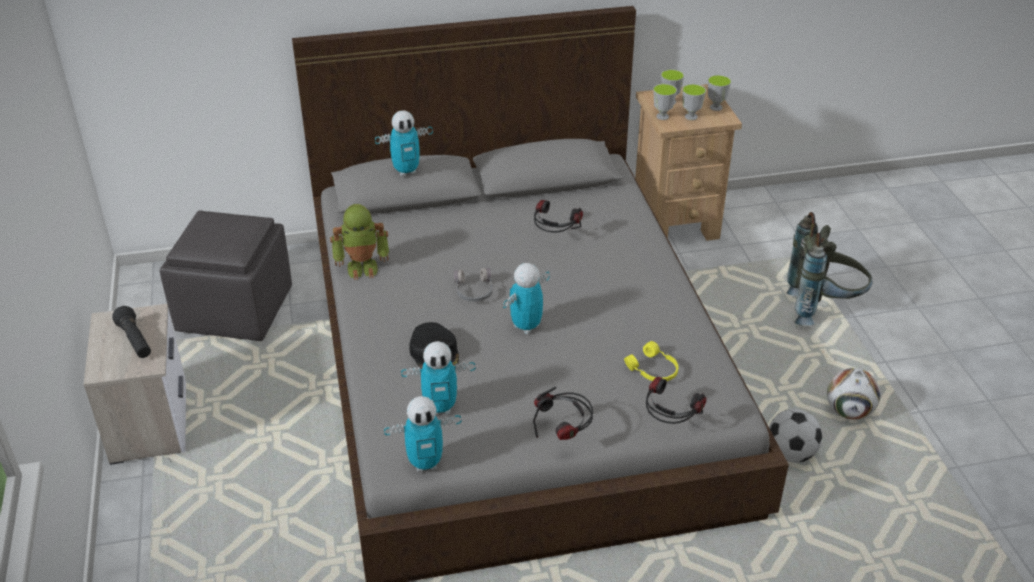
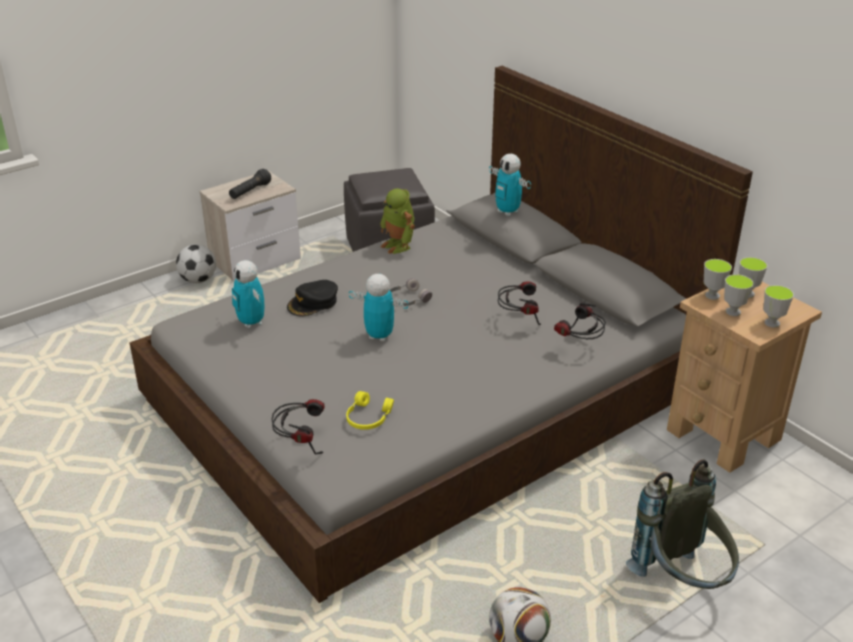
camera: 65 degrees right, 5 degrees down
(425, 463) = (190, 335): toy robot -> none
(564, 436) = (254, 390): headphones -> headphones (579, 346)
(790, 454) = (422, 603): football -> football (198, 280)

